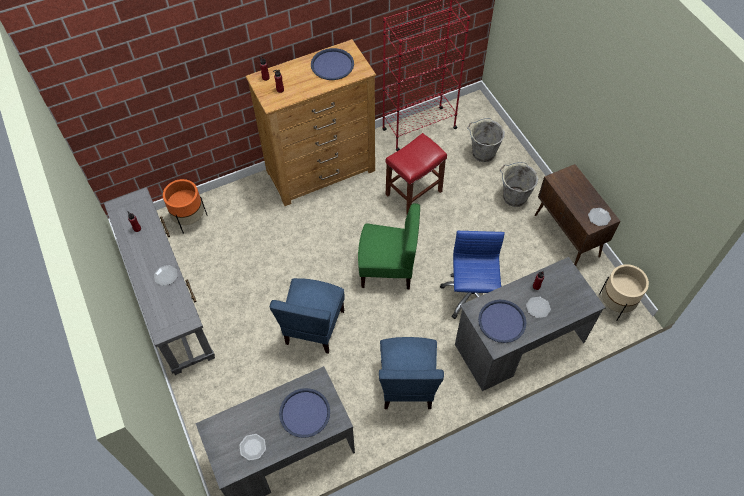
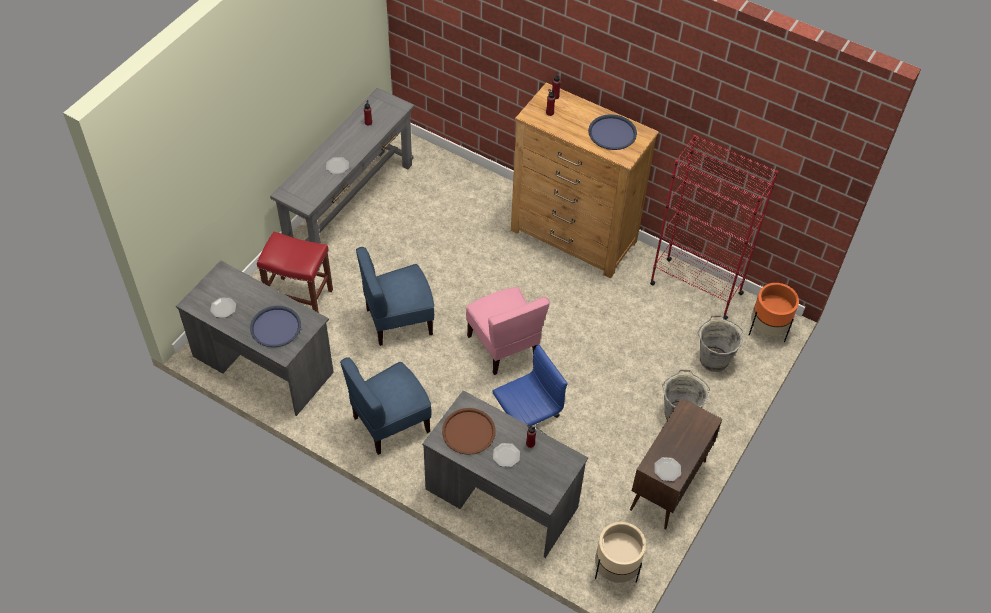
camera: 55 degrees right, 5 degrees down
(190, 219) = (441, 171): orange planter -> orange planter (767, 330)
(388, 269) = (503, 346): green chair -> pink chair
(414, 192) = (611, 323): red stool -> red stool (301, 298)
(502, 321) = (468, 432): blue tray -> brown tray

